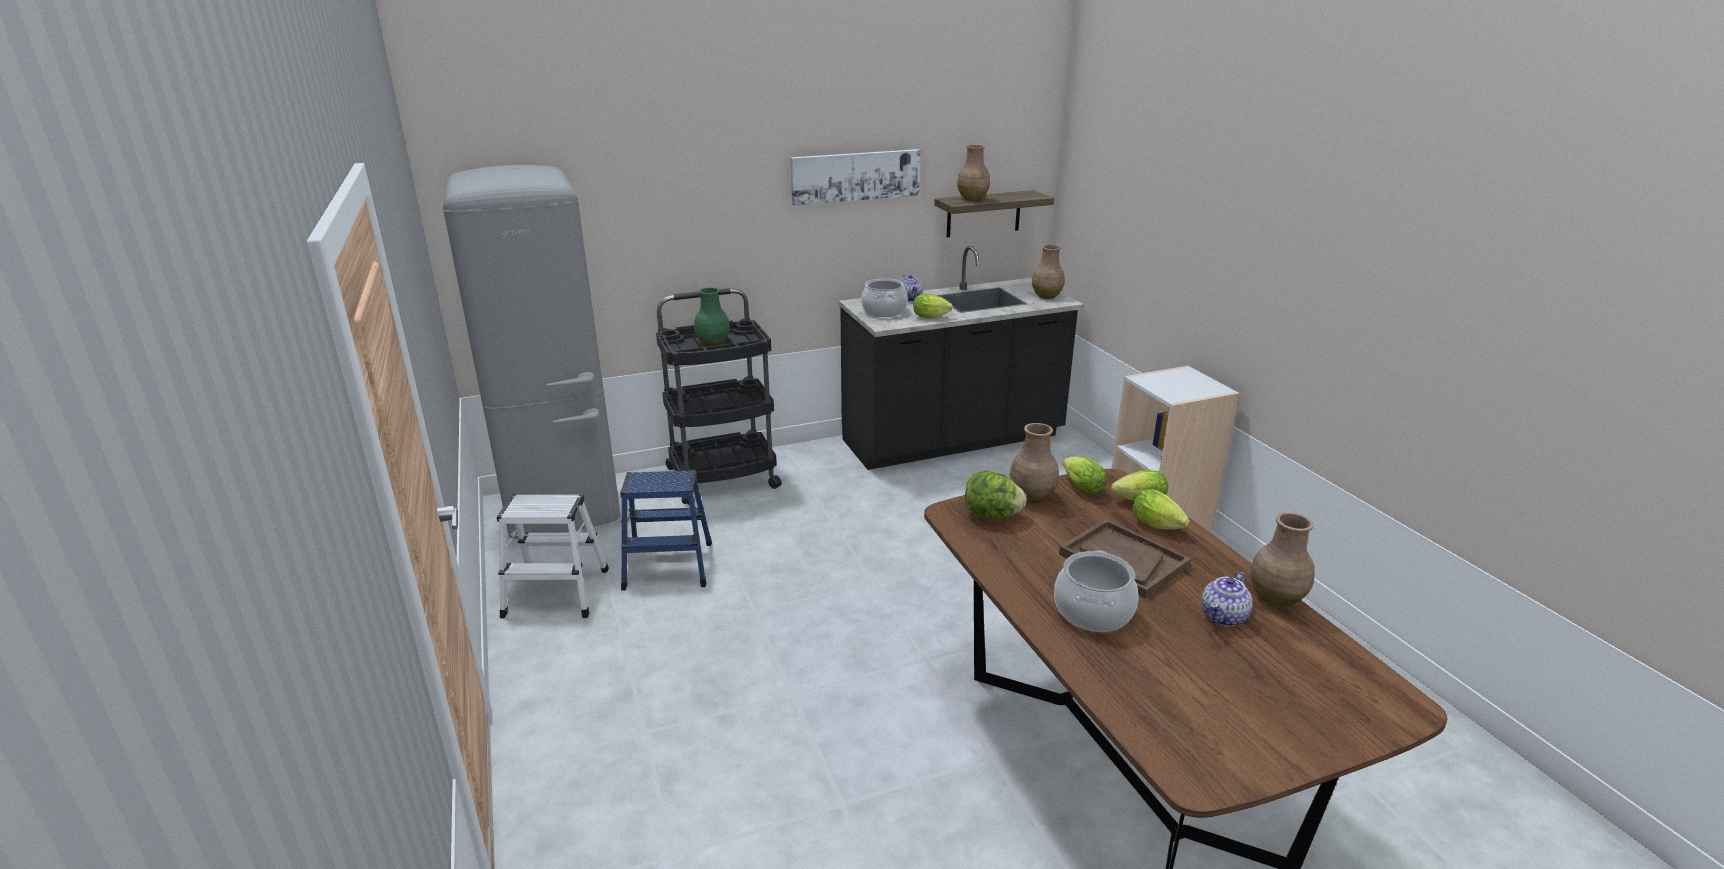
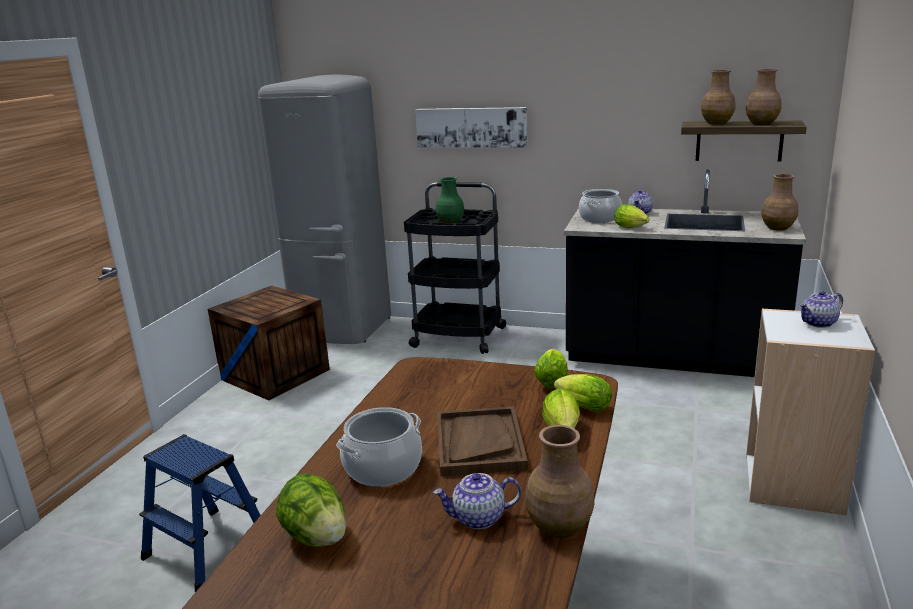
camera: 40 degrees right, 5 degrees down
(557, 592) = (275, 374): white step ladder -> crate
(668, 565) = (352, 380): blue step ladder -> blue step ladder (208, 548)
(855, 176) = (601, 96): picture -> picture (471, 127)
(992, 515) = (441, 378): lettuce -> lettuce (316, 537)
(1032, 497) = (497, 375): brown vase -> brown vase (761, 124)
(1178, 379) = (818, 323): none -> teapot

